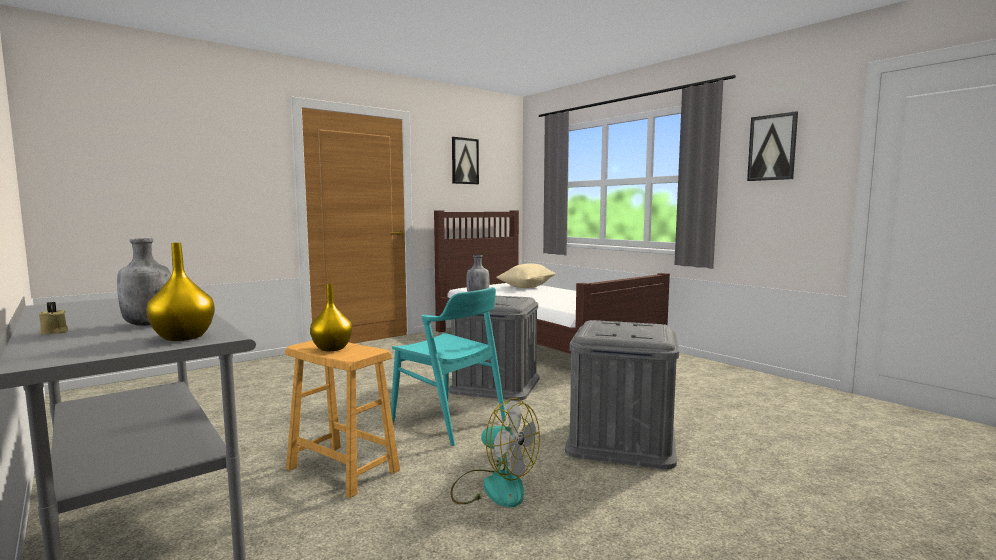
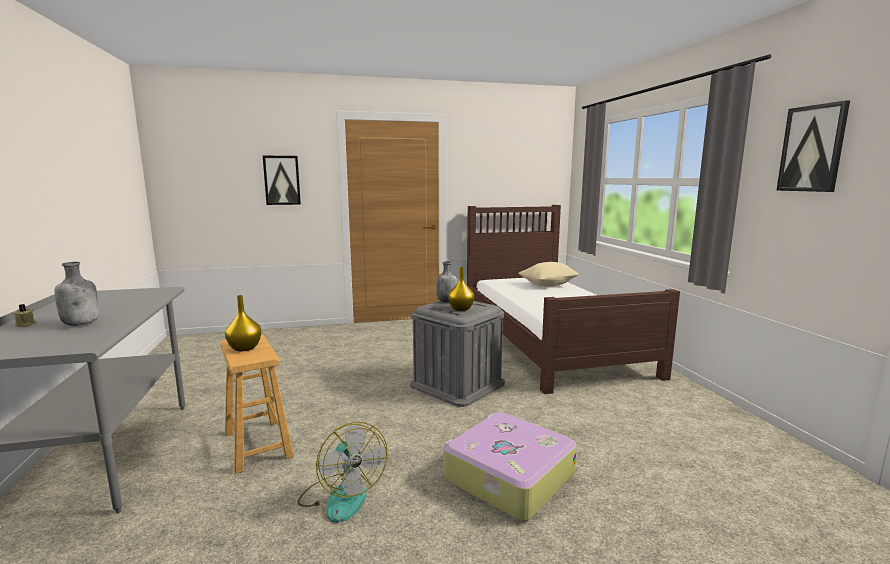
camera: 25 degrees right, 5 degrees up
(182, 337) = (63, 343): yellow vase -> yellow vase (460, 309)
(448, 421) = (378, 416): turquoise chair -> none
(464, 161) = (503, 157): picture -> picture (282, 180)
(621, 440) = (507, 476): grey storage box -> suitcase

